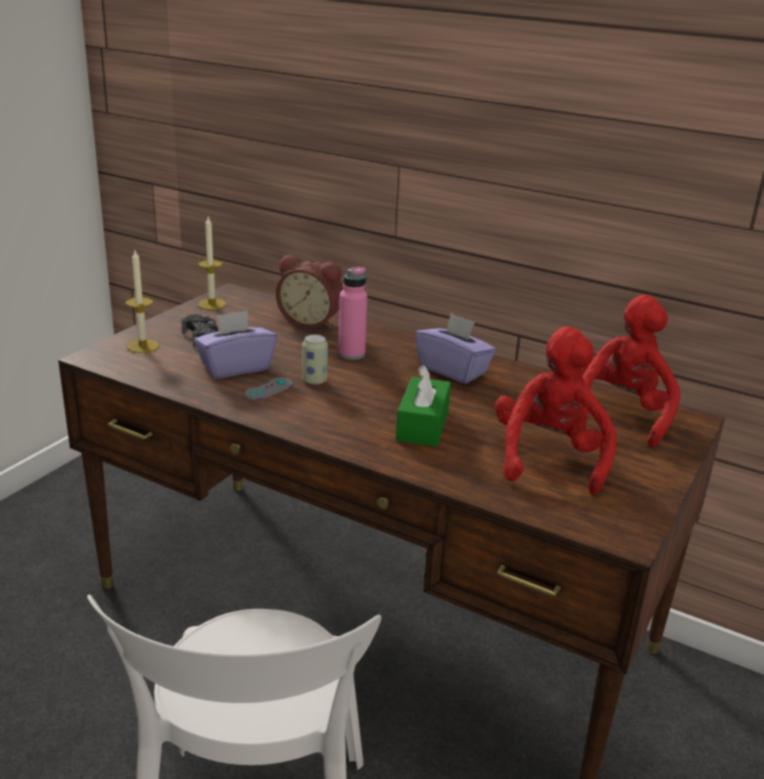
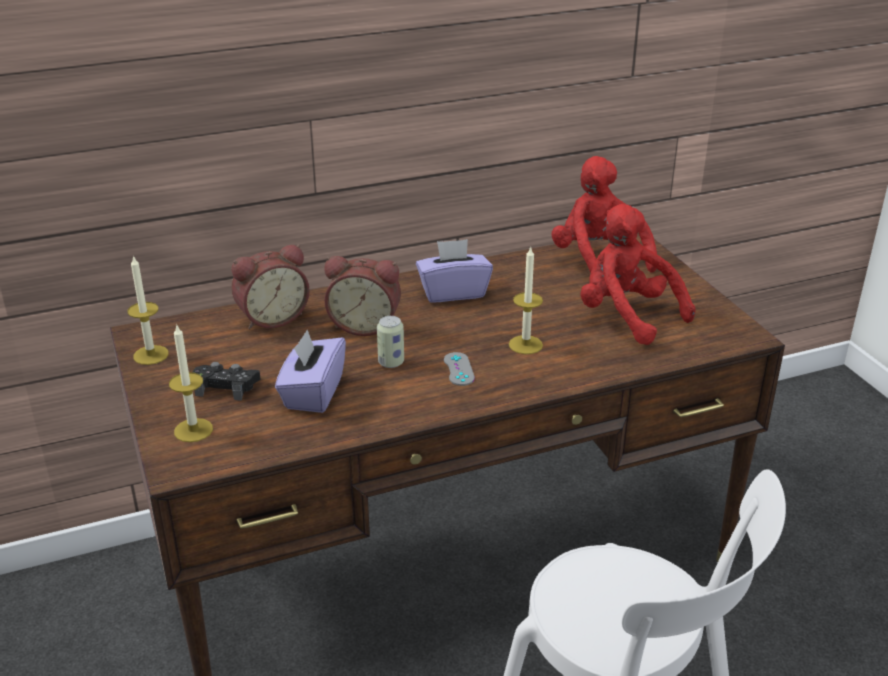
camera: 50 degrees left, 5 degrees up
(268, 389) = (378, 392): grey game controller -> grey game controller (459, 369)
(351, 354) = (365, 325): pink bottle -> alarm clock
(423, 425) = (525, 345): green tissue box -> candle

